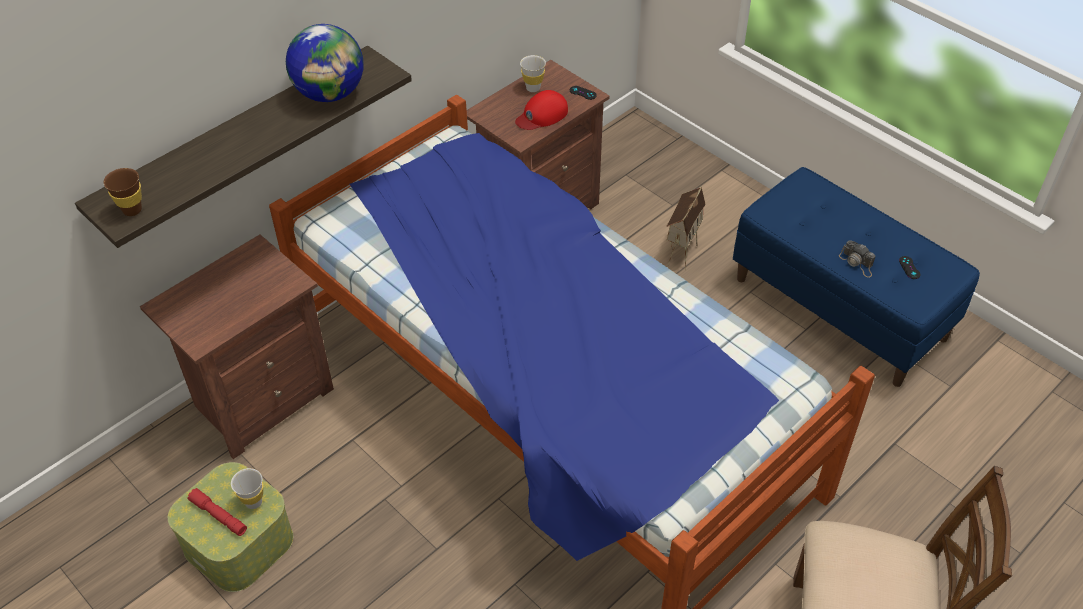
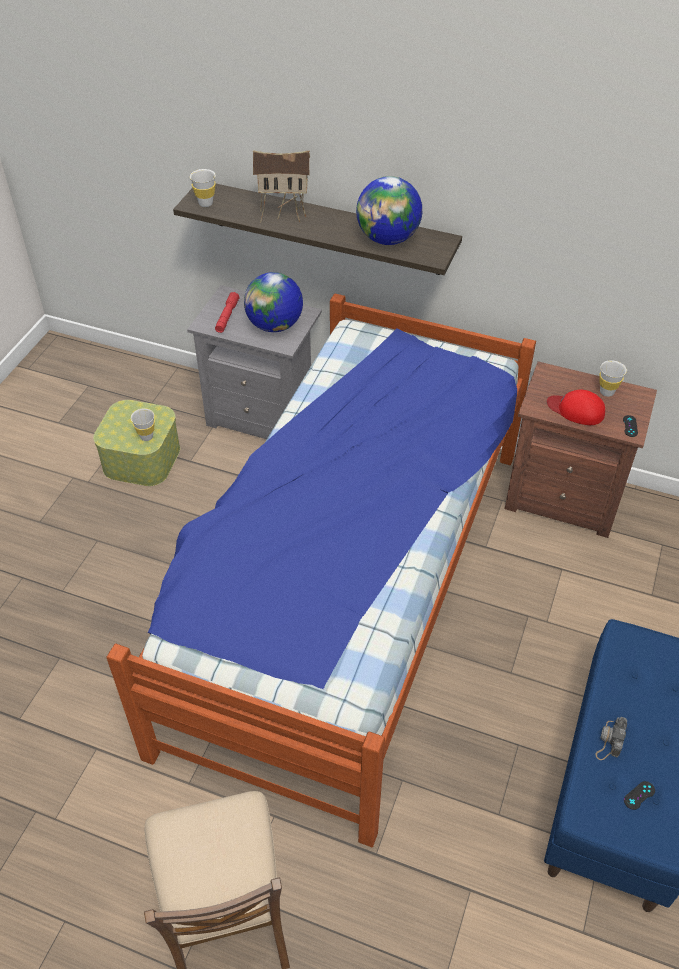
camera: 65 degrees right, 0 degrees up
(132, 210) = (205, 203): brown cup -> white cup
(219, 516) = (128, 425): red flashlight -> red flashlight (227, 316)
(255, 281) = (275, 326): none -> globe
(261, 399) = (264, 416): brown nightstand -> grey nightstand
(680, 251) = (595, 621): toy house -> toy house (284, 214)

